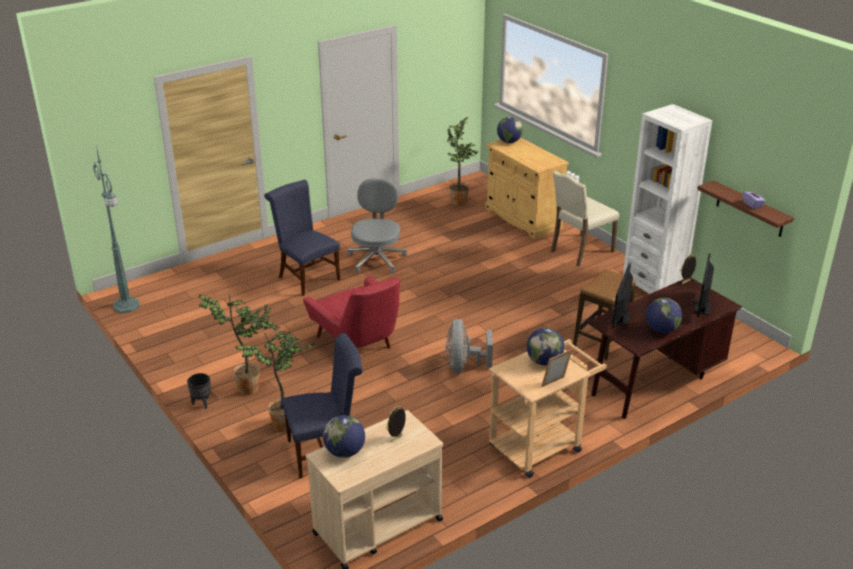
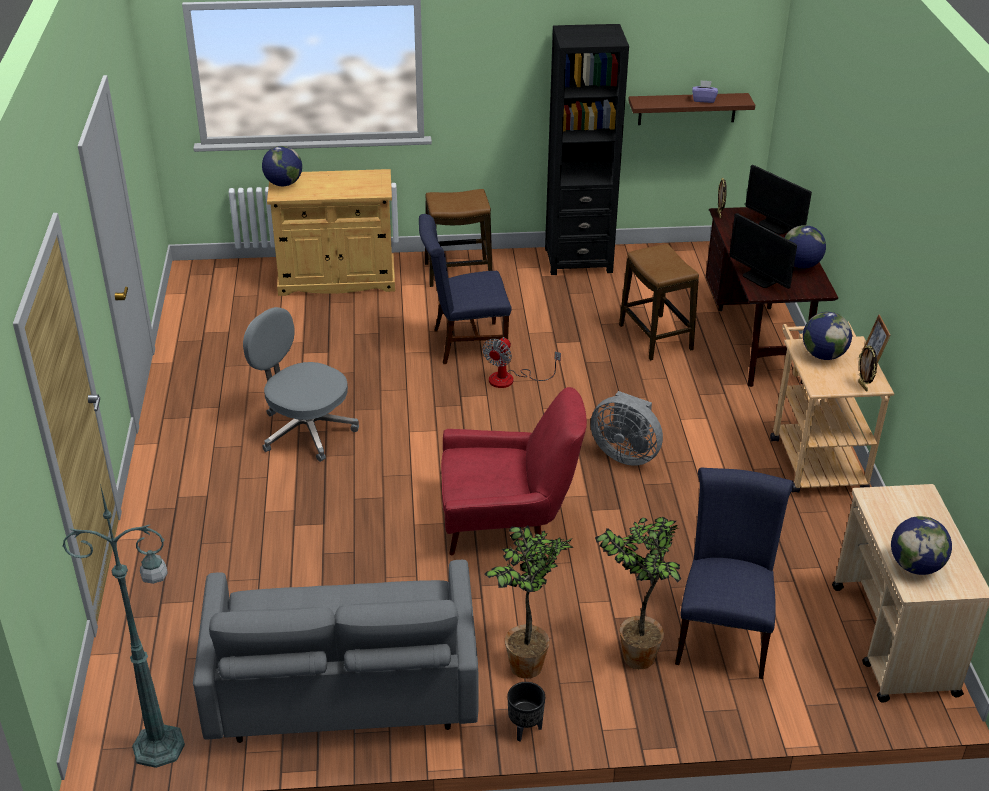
camera: 60 degrees left, 5 degrees up
(191, 340) = (342, 692): none -> grey sofa
(306, 277) = (284, 512): blue chair -> blue chair (464, 344)
(397, 439) = (908, 515): picture frame -> picture frame (863, 386)
(459, 203) = (238, 309): potted plant -> none
(493, 304) = (510, 379): none -> fan
(580, 251) = (458, 273): beige chair -> stool
(653, 286) = (578, 260): white bookcase -> black bookcase

